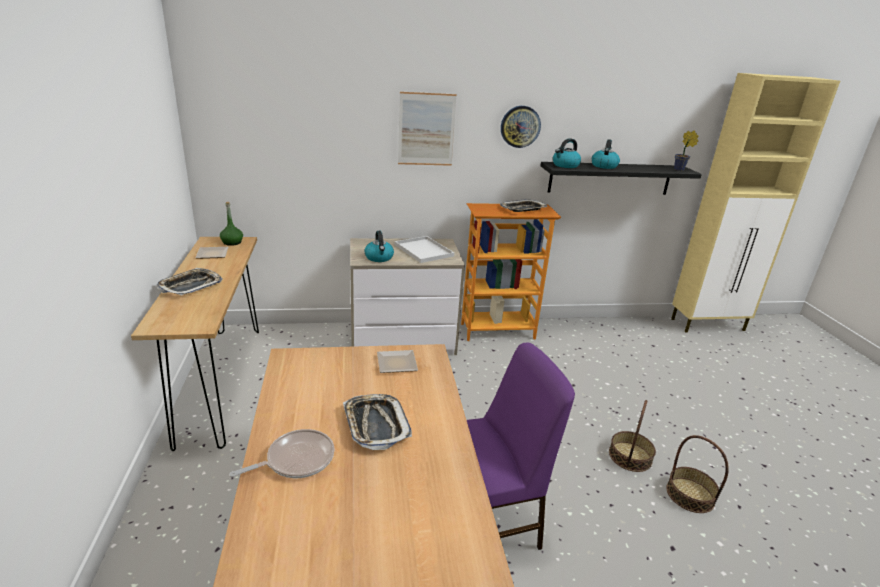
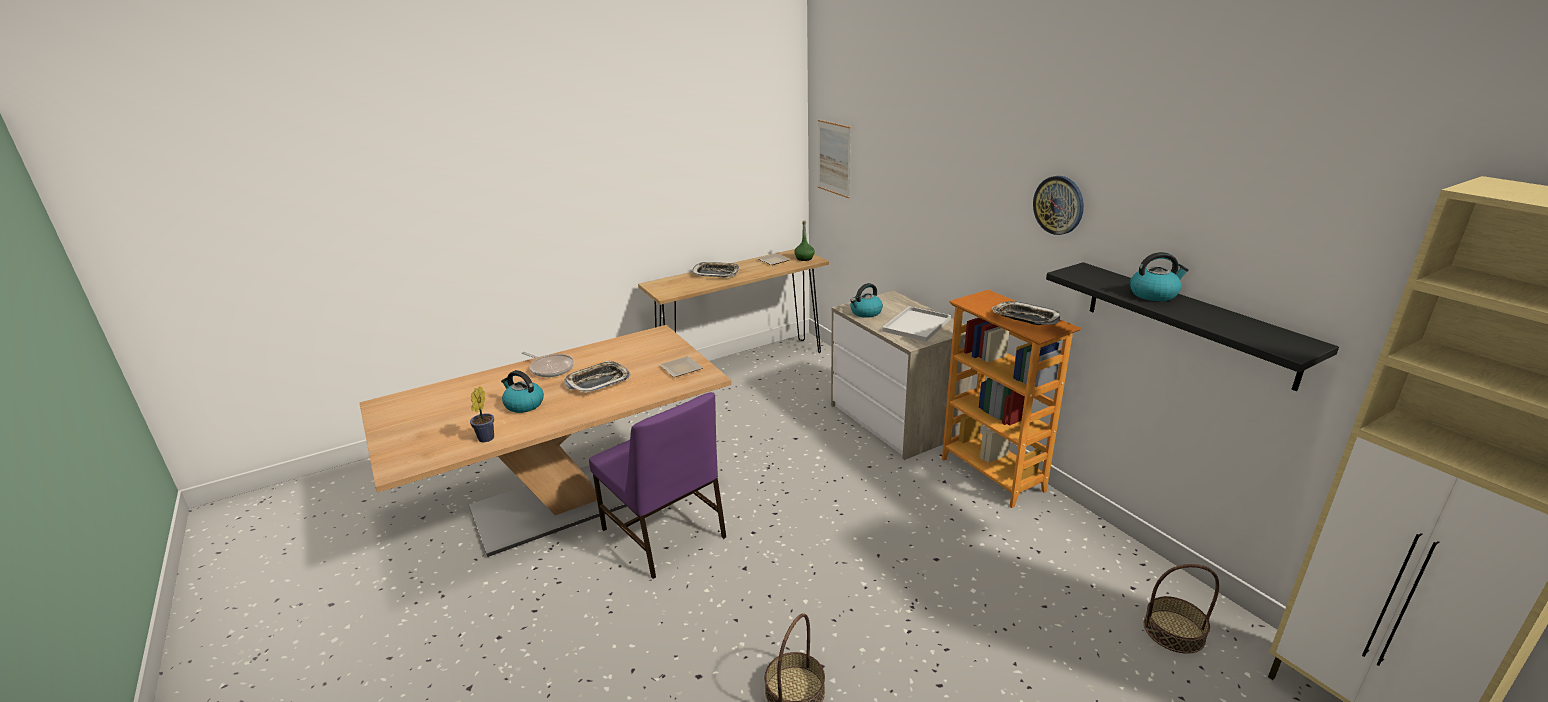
camera: 70 degrees right, 0 degrees up
(426, 129) = (962, 187): picture -> picture (834, 158)
(565, 165) = (1091, 275): kettle -> kettle (523, 404)
(630, 456) = (829, 628): basket -> basket (1174, 631)
(680, 170) = (1282, 345): potted plant -> potted plant (485, 439)

